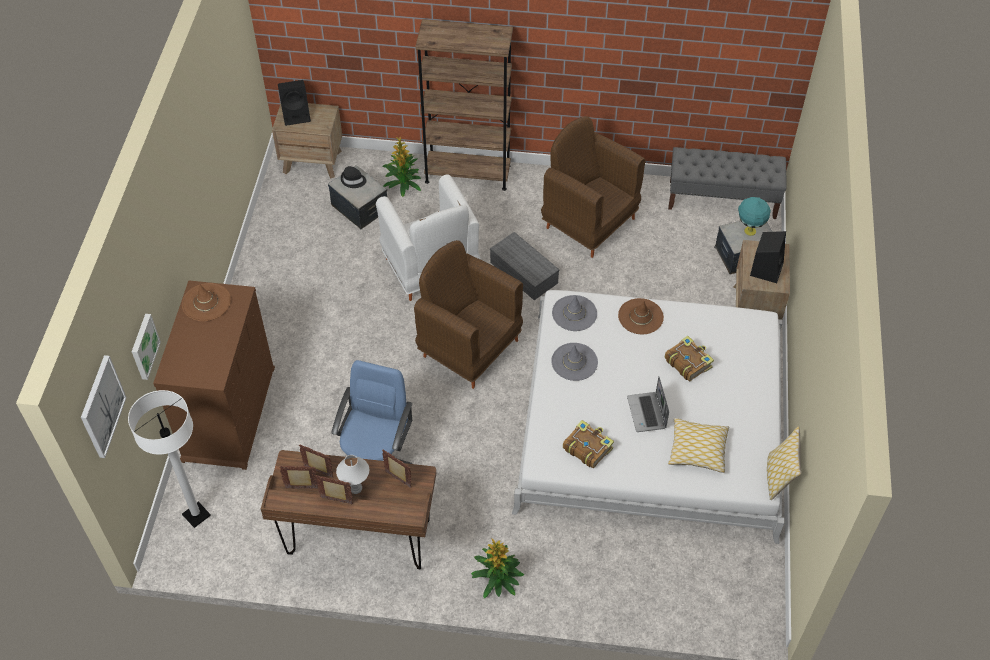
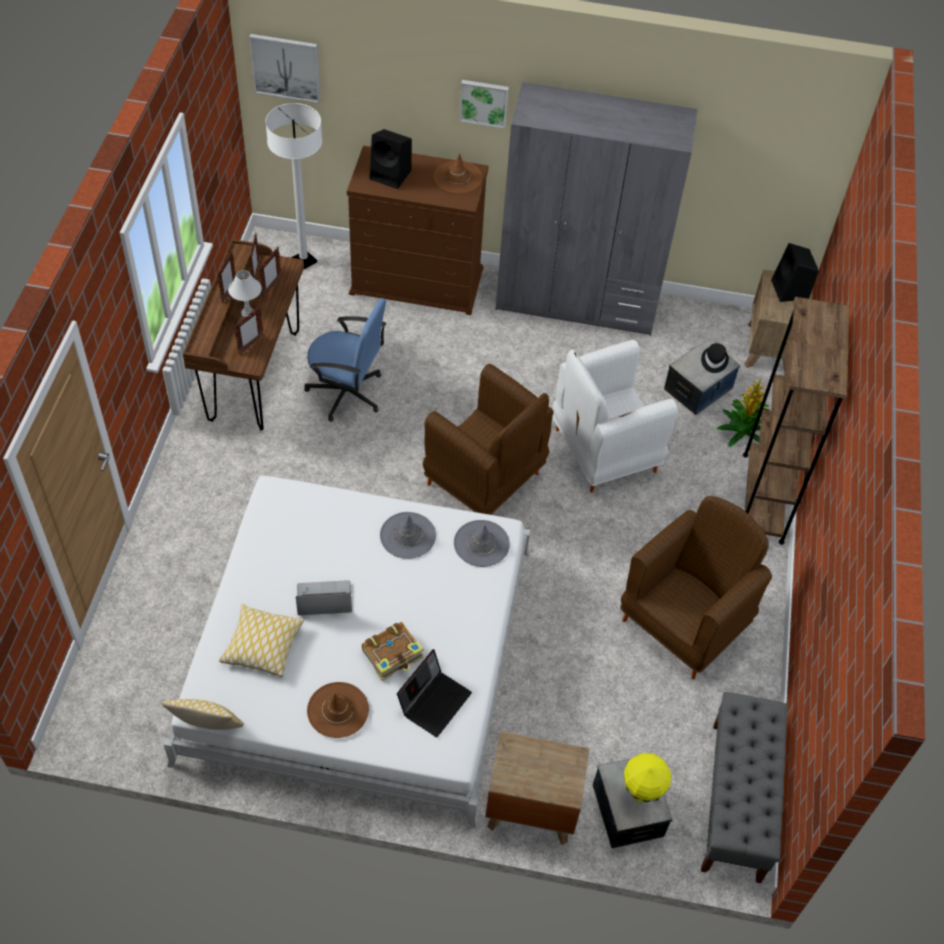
camera: 90 degrees right, 0 degrees up
(143, 346) = (384, 118): picture -> picture (484, 102)
(258, 288) = (577, 302): none -> grey wardrobe
(469, 347) = (485, 480): brown armchair -> brown armchair turned 90 degrees clockwise
(496, 578) = (186, 484): potted plant -> none
(525, 273) = (597, 545): grey storage box -> none
(587, 447) = (286, 535): book -> none
(640, 316) = (471, 613): brown hat -> brown hat (338, 710)
(720, 335) = (434, 701): none -> laptop
(749, 231) = (641, 794): turquoise table lamp -> yellow table lamp
(766, 268) = (534, 768): black speaker -> black speaker (391, 175)

